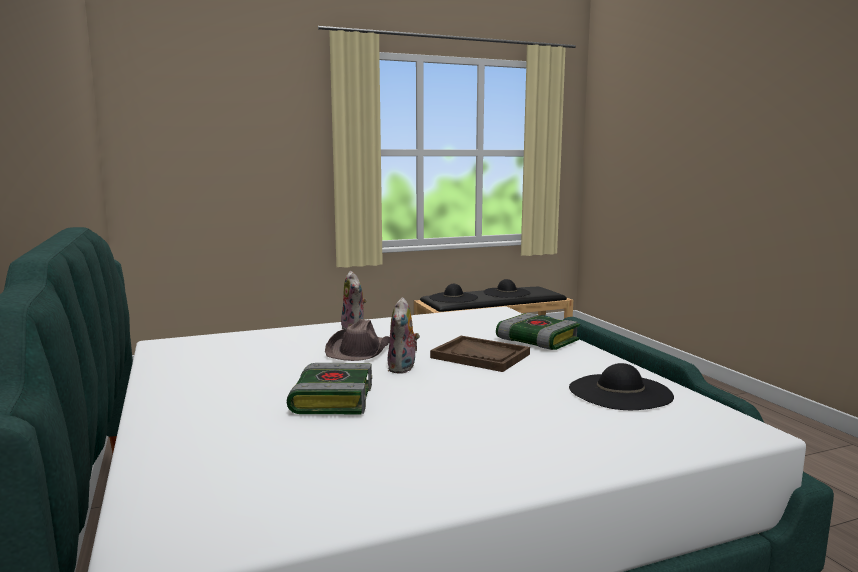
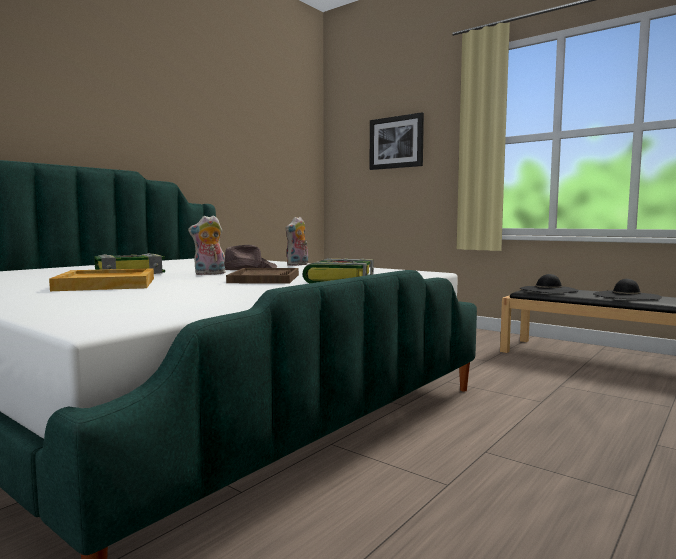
camera: 60 degrees right, 5 degrees down
(237, 140) = (396, 142): none -> picture
(455, 416) = (108, 284): none -> beige tray
(620, 392) = (199, 299): black hat -> none

